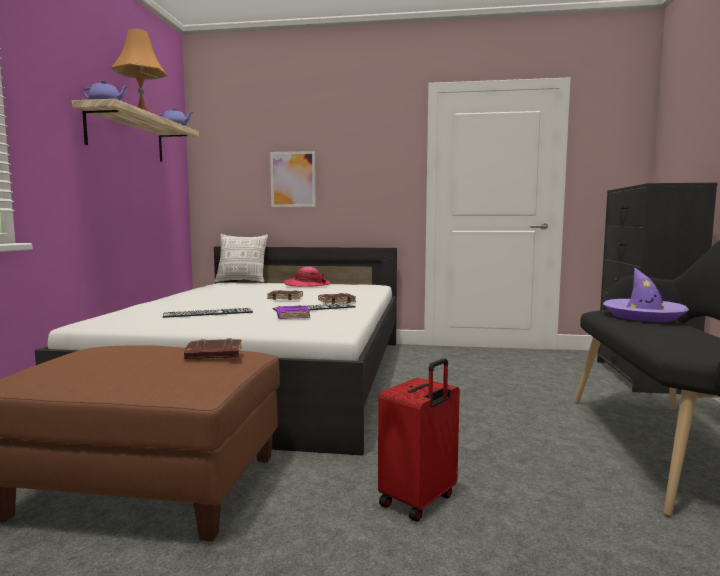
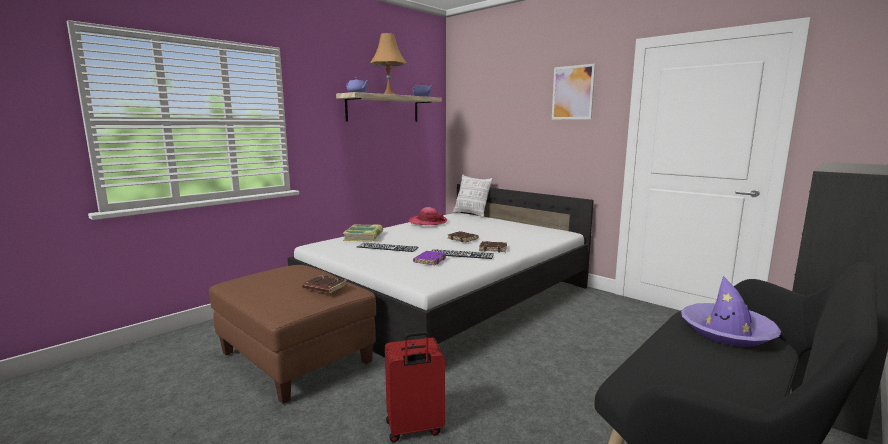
camera: 35 degrees right, 5 degrees up
(148, 309) = (364, 237): none -> book
(293, 179) = (514, 132): picture -> picture (572, 92)
(307, 285) = (510, 224): hat -> hat (428, 222)

